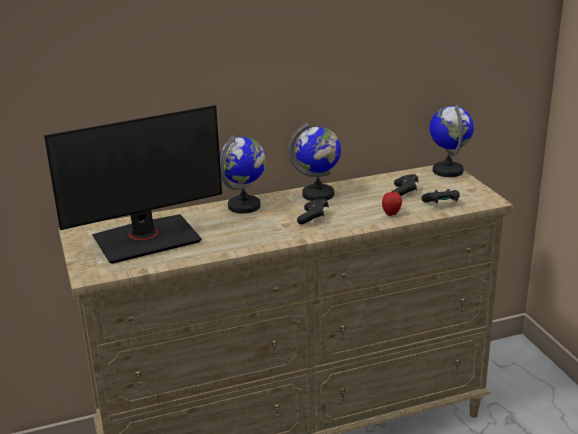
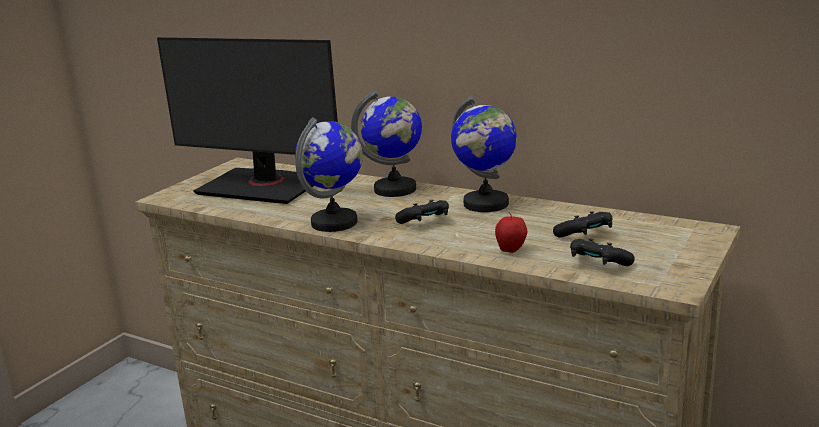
camera: 50 degrees right, 5 degrees down
(448, 171) = (704, 233): globe -> globe (335, 222)

